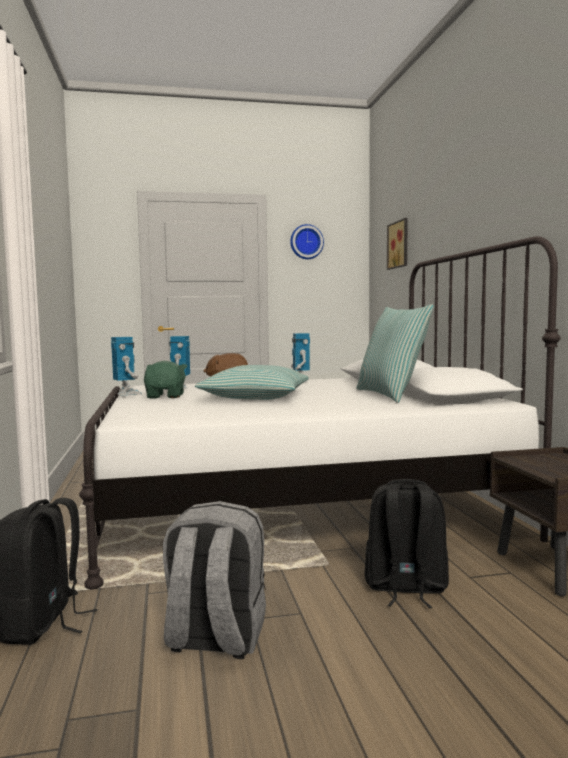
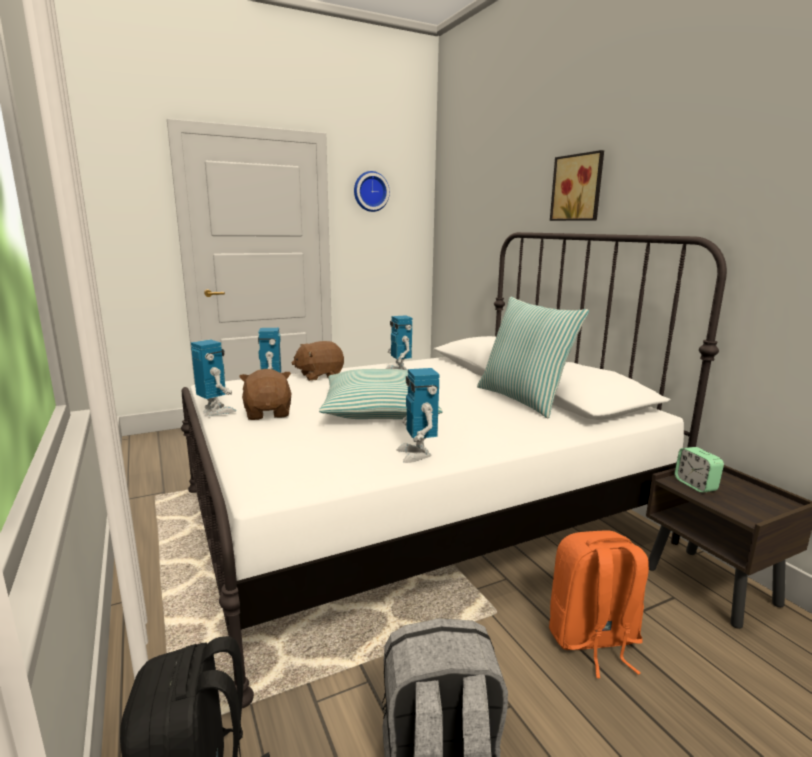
camera: 15 degrees left, 10 degrees up
(166, 396) = (268, 413): green plush toy -> brown plush toy
(257, 412) = (417, 454): none -> toy robot
(399, 244) = (482, 205): picture -> picture (578, 188)
(405, 588) = (592, 640): black backpack -> orange backpack
(530, 461) = (695, 485): none -> alarm clock

